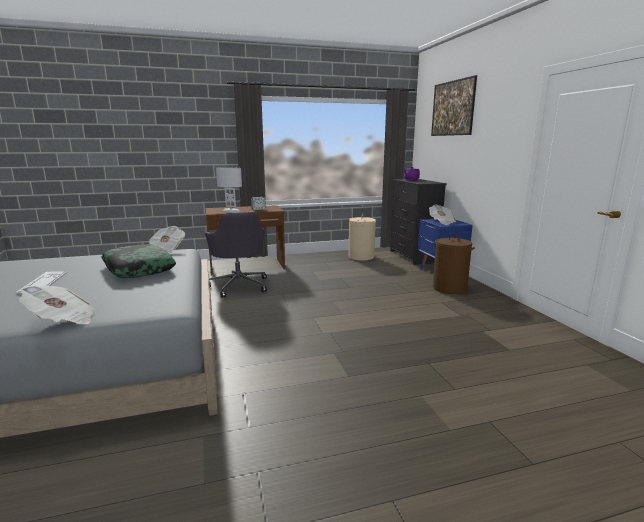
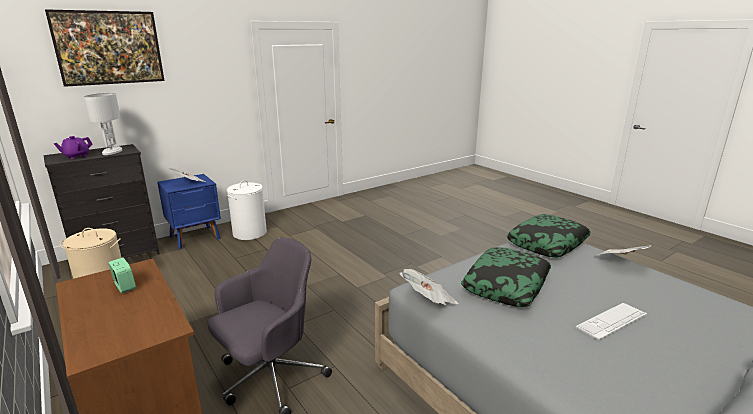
camera: 110 degrees left, 5 degrees up
(157, 301) = (547, 243): none -> pillow
(231, 211) = (154, 310): white table lamp -> white table lamp (112, 152)
(449, 288) = (250, 233): brown laundry basket -> white laundry basket

